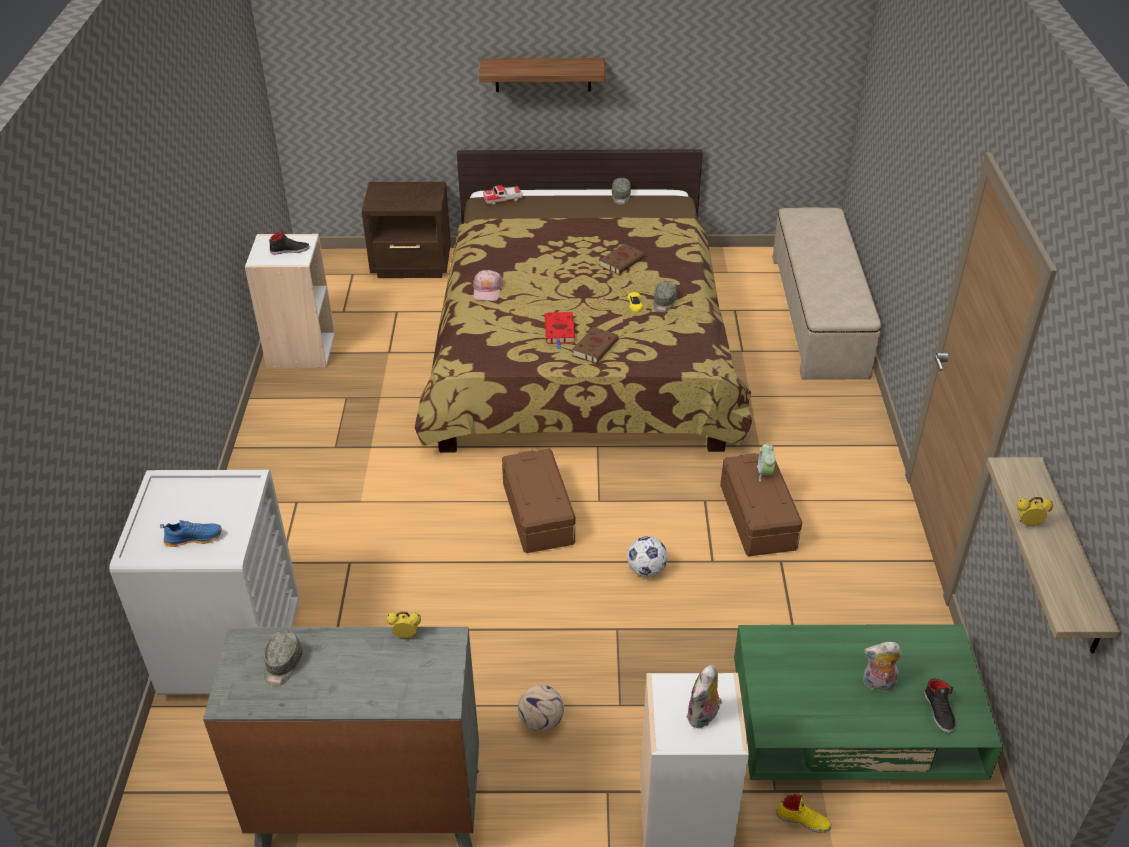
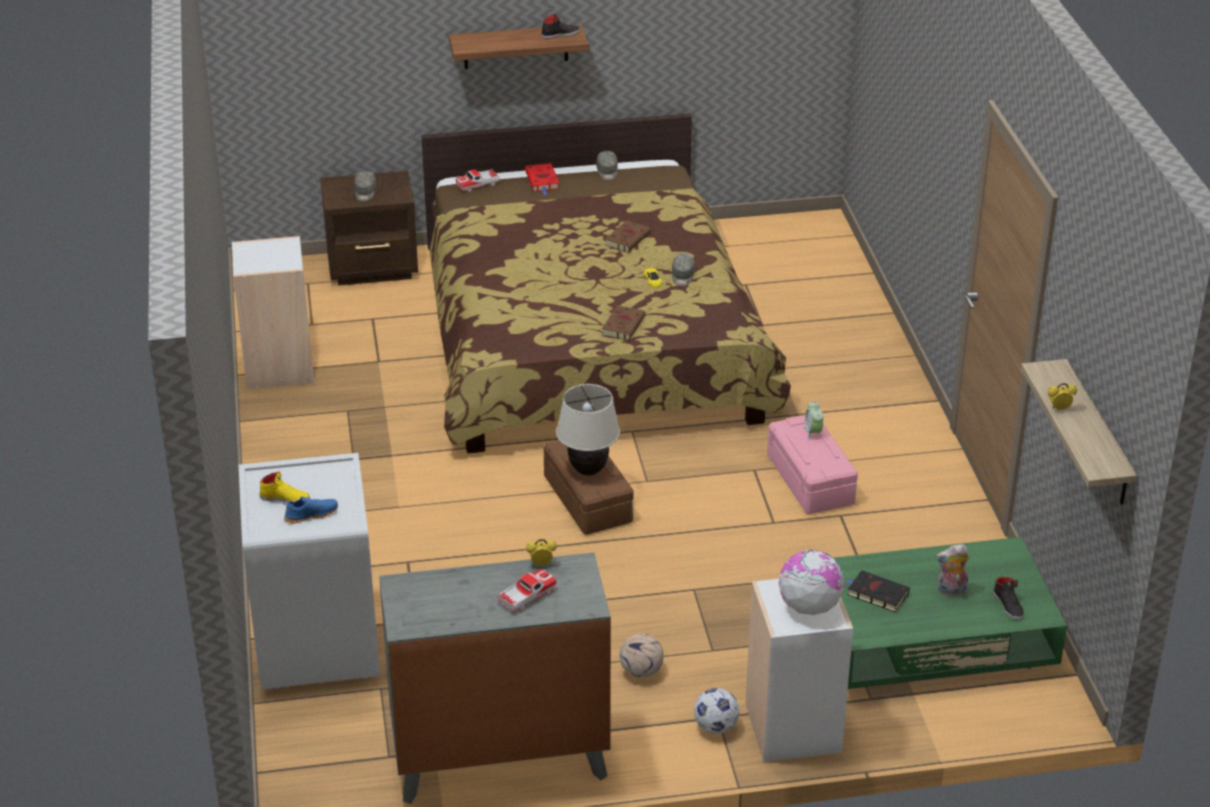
camera: 10 degrees left, 5 degrees down
(282, 665) = (440, 597): grey cap -> grey cap (365, 192)
(290, 250) = (275, 255): black shoe -> black shoe (560, 34)
(376, 677) = (527, 596): none -> toy car
(487, 290) = (493, 280): pink cap -> none
(536, 490) = (588, 470): none -> beige table lamp
(560, 331) = (582, 314): red book -> red book (542, 181)
(646, 570) = (710, 537): football -> football (716, 727)
(703, 717) = (809, 607): plush toy -> globe
(758, 517) = (811, 480): brown storage box -> pink storage box
(795, 676) = (876, 594): none -> black book
(803, 819) = (900, 717): yellow shoe -> yellow shoe (285, 498)
(819, 315) = (836, 281): beige bench -> none

